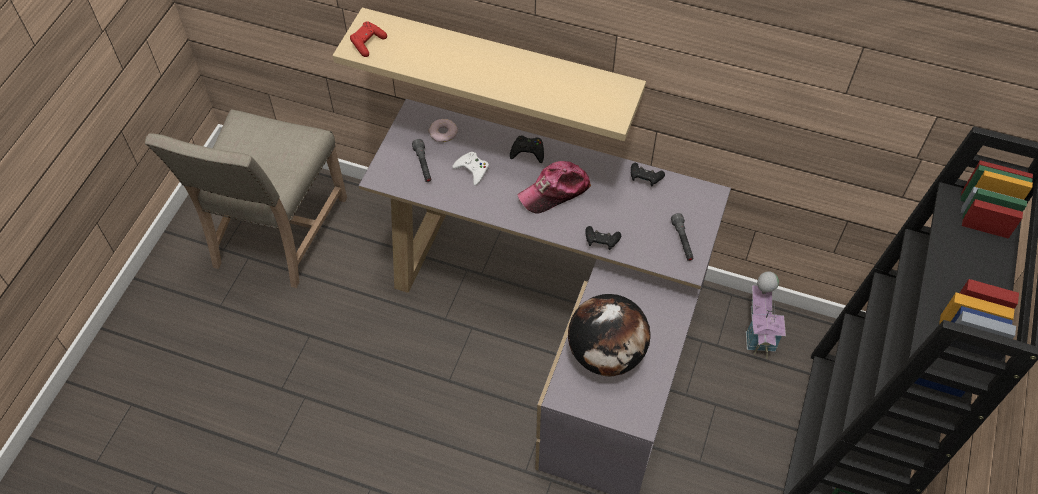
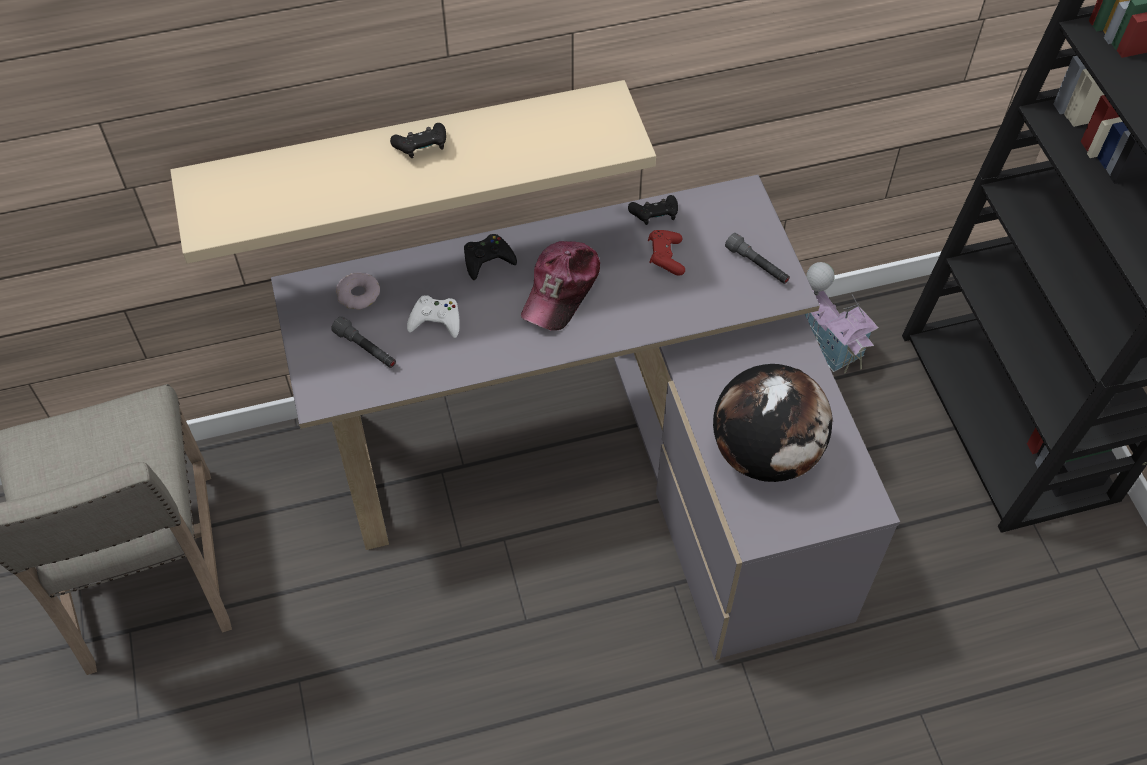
camera: 35 degrees left, 0 degrees up
(368, 43) = (221, 212): red game controller -> red game controller (665, 258)
(601, 242) = (667, 319): black game controller -> black game controller (422, 148)

